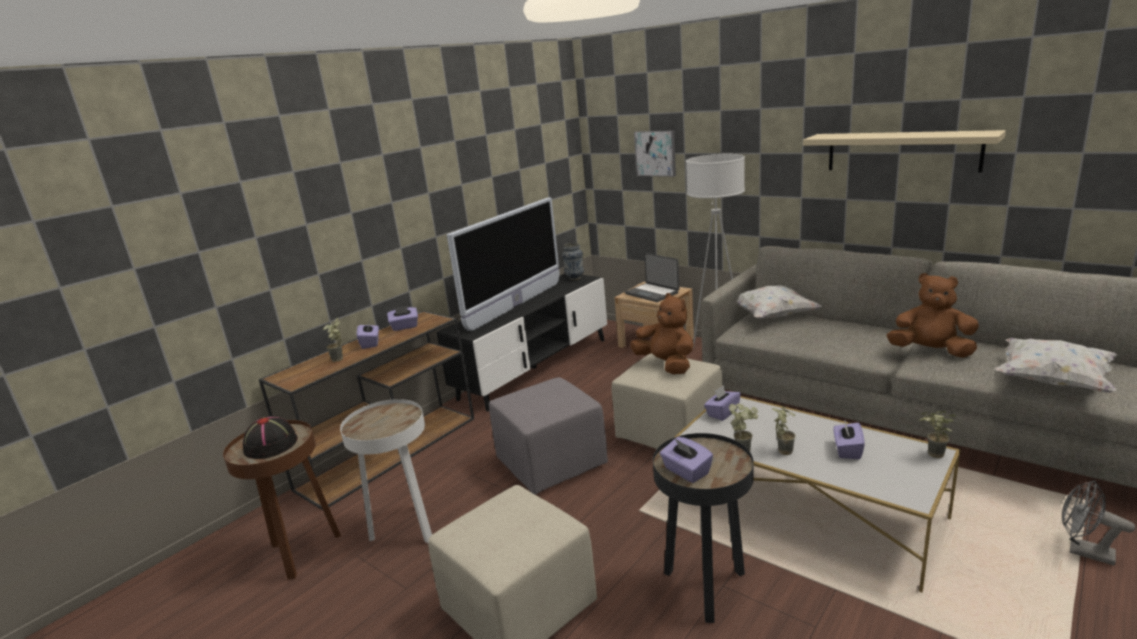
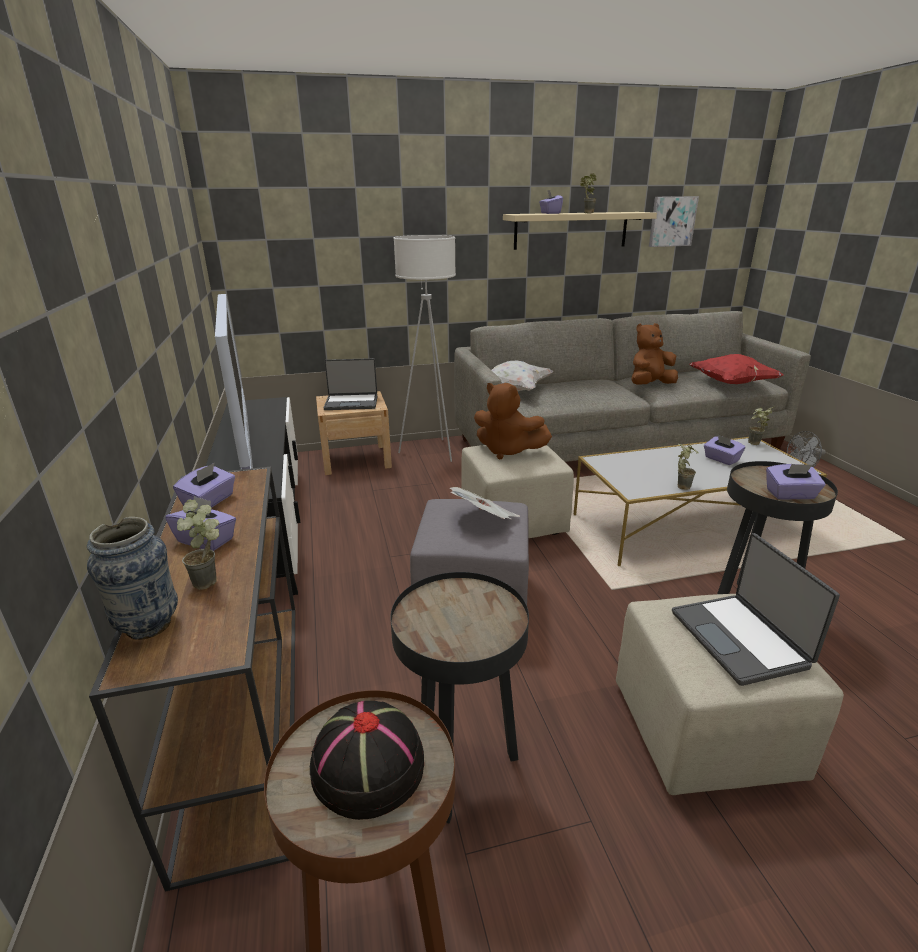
camera: 55 degrees left, 5 degrees up
(407, 528) = (460, 769): white side table -> black side table
(507, 532) = (740, 639): none -> laptop
(550, 401) = (485, 520): none -> newspaper
(574, 278) = (255, 404): vase -> vase (148, 626)
(656, 153) = (322, 237): picture -> picture (672, 221)
(666, 365) = (507, 451): brown plush toy -> brown plush toy turned 150 degrees counterclockwise
(722, 413) = (612, 470): purple tissue box -> purple tissue box (550, 213)
(782, 450) = (696, 475): potted plant -> potted plant (585, 213)
(1052, 382) = (731, 383): white pillow -> red pillow

